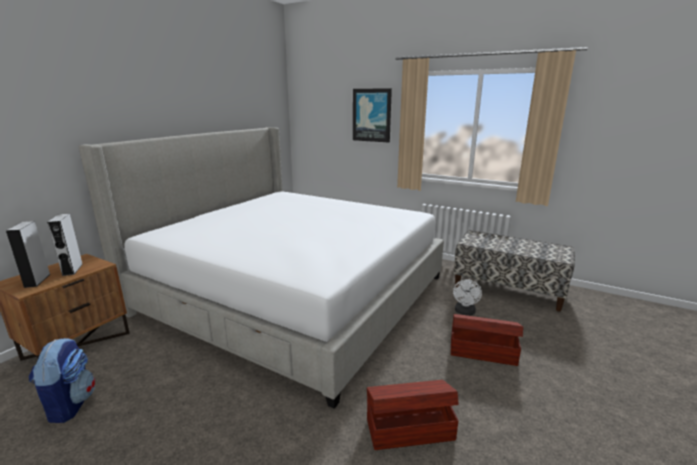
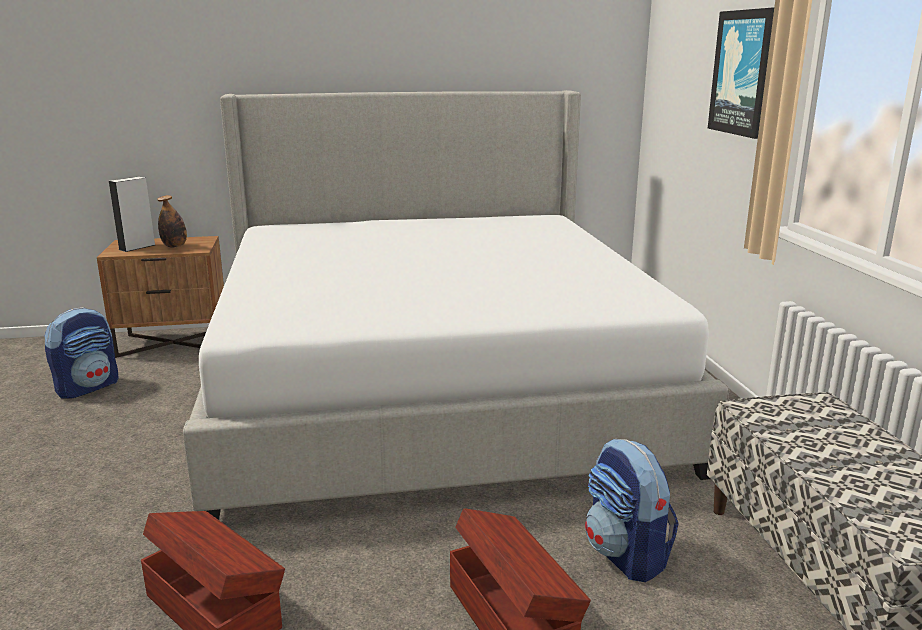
camera: 50 degrees right, 0 degrees up
(72, 269) = (175, 246): grey speaker -> bottle
(465, 312) = (626, 555): white fan -> backpack

